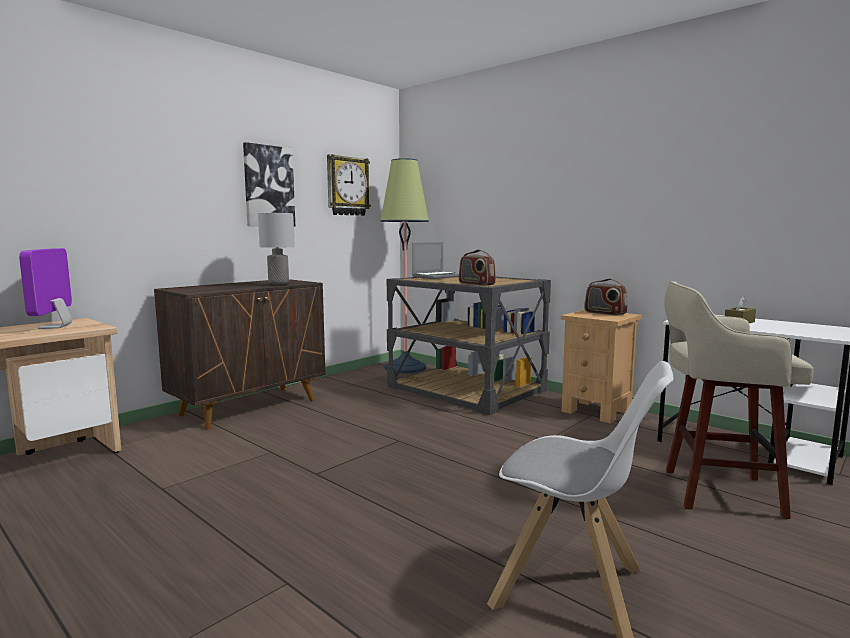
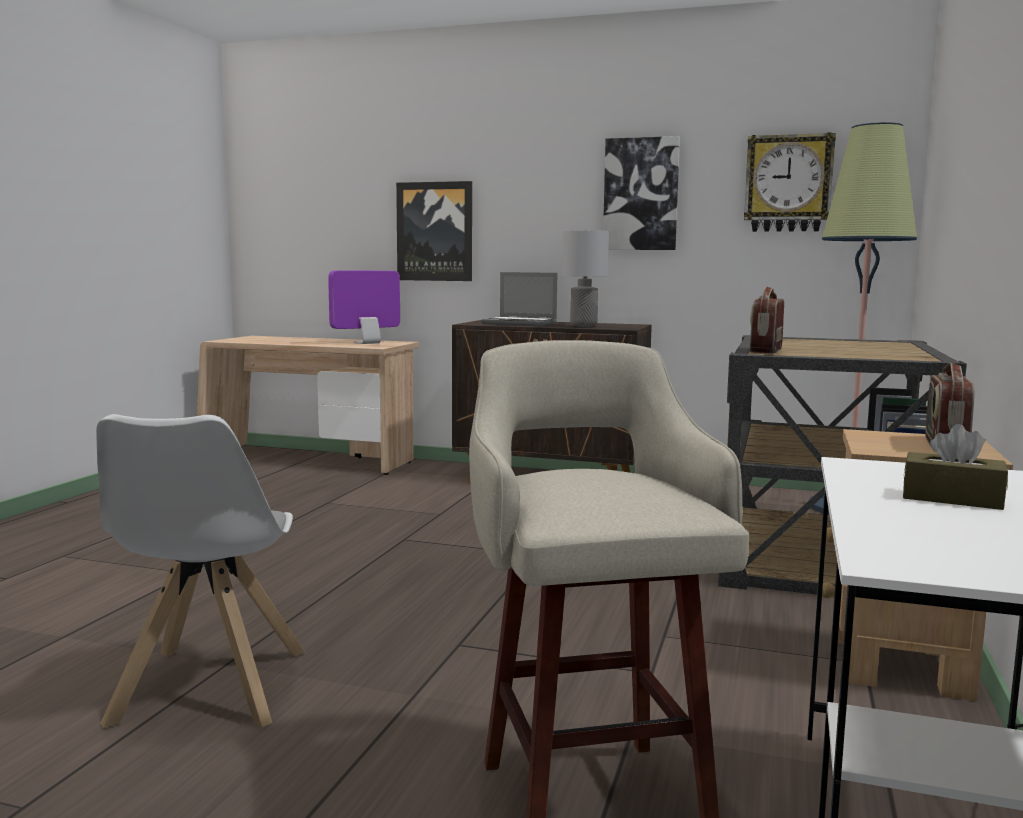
camera: 65 degrees right, 0 degrees up
(92, 208) = (435, 231): none -> picture
(437, 276) = (839, 340): laptop -> laptop (521, 323)

